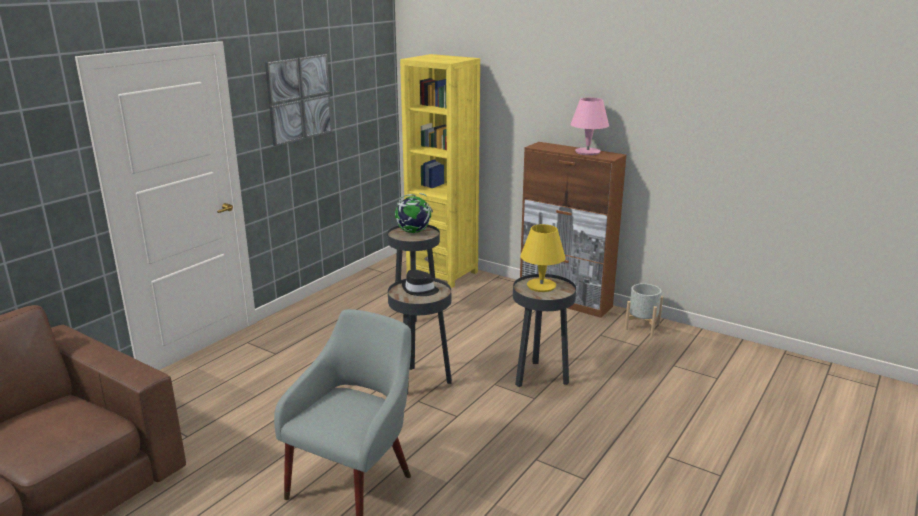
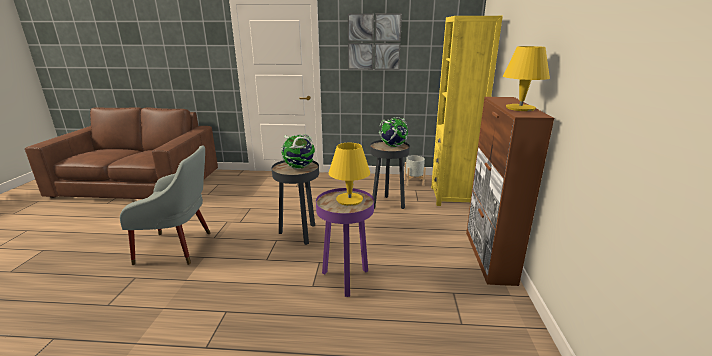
camera: 60 degrees right, 0 degrees up
(419, 290) = (299, 167): black hat -> globe
(540, 377) = (346, 280): black side table -> purple side table
(587, 152) = (520, 108): pink table lamp -> yellow table lamp
(642, 326) = (505, 316): grey planter -> grey planter (413, 182)

